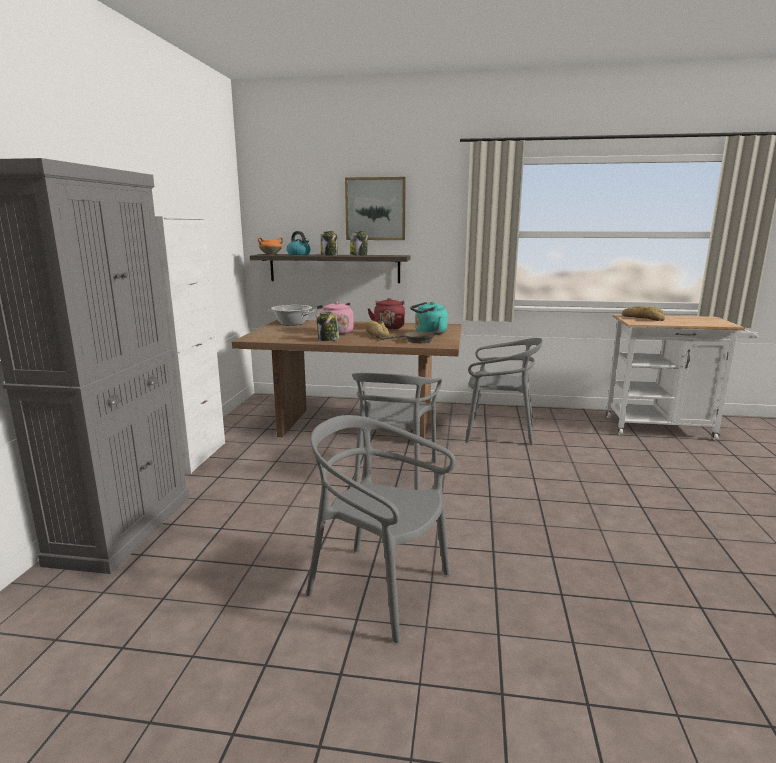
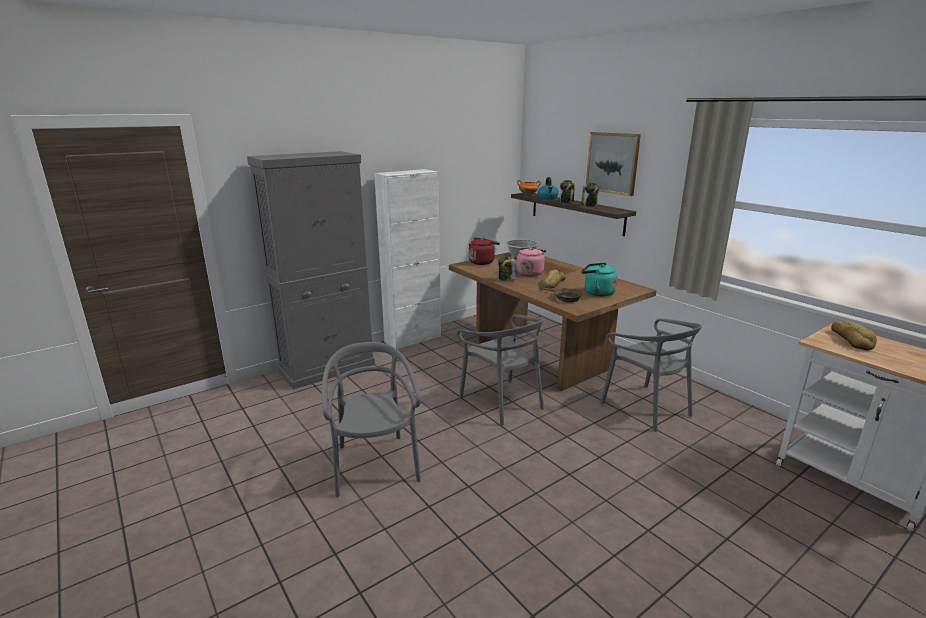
camera: 45 degrees right, 5 degrees up
(389, 327) = (581, 278): red kettle -> red kettle (482, 262)
(393, 473) = (502, 402): grey chair -> grey chair turned 90 degrees counterclockwise

